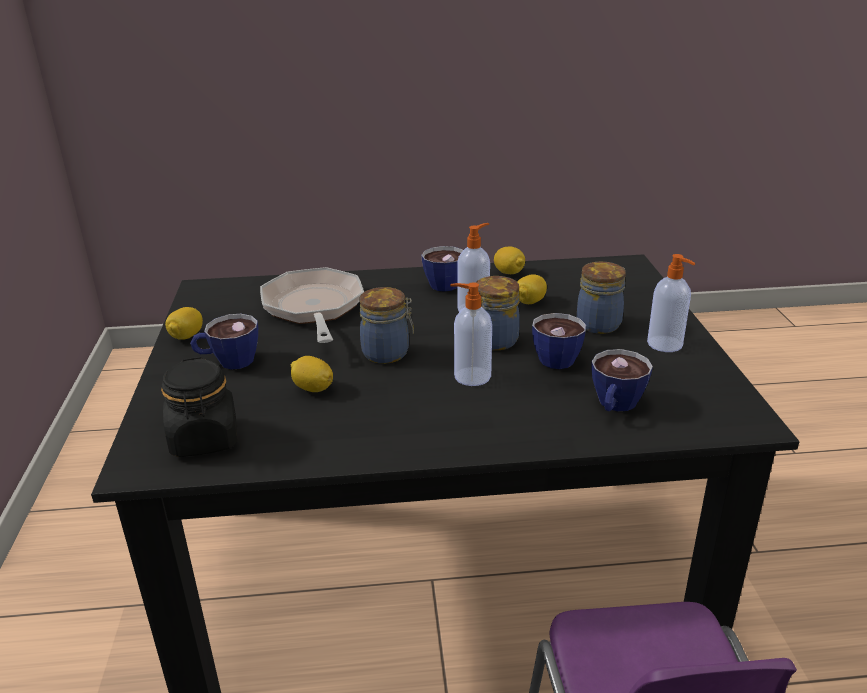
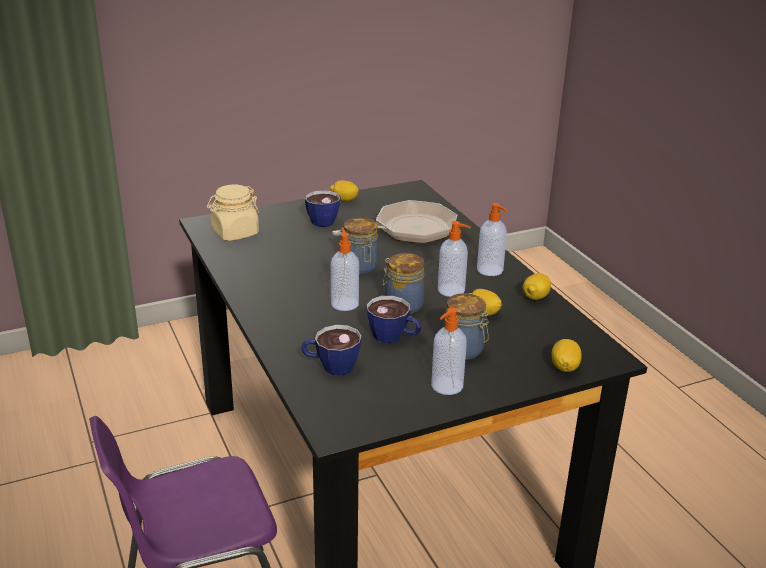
camera: 70 degrees right, 0 degrees up
(205, 439) = (235, 233): black jar -> beige jar
(313, 388) = (301, 252): lemon -> lemon (564, 367)
(442, 282) = (490, 270): cup -> soap dispenser

